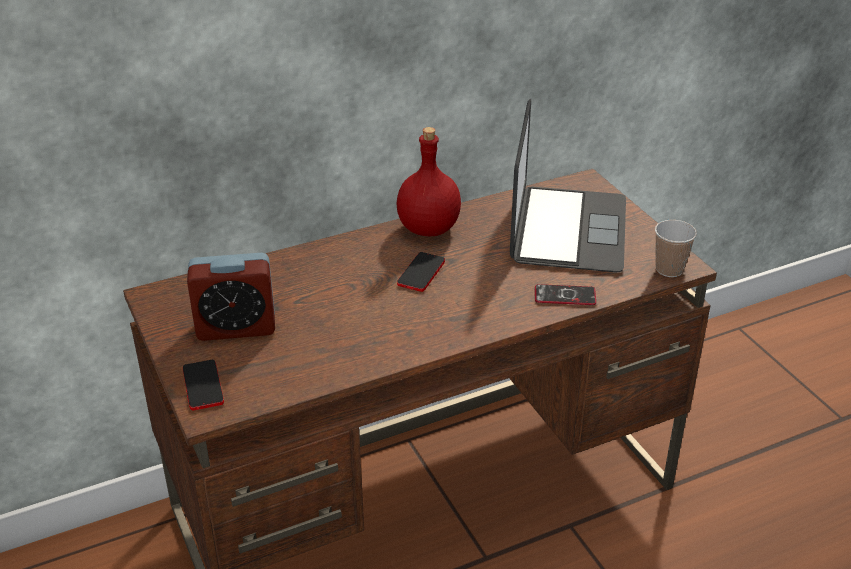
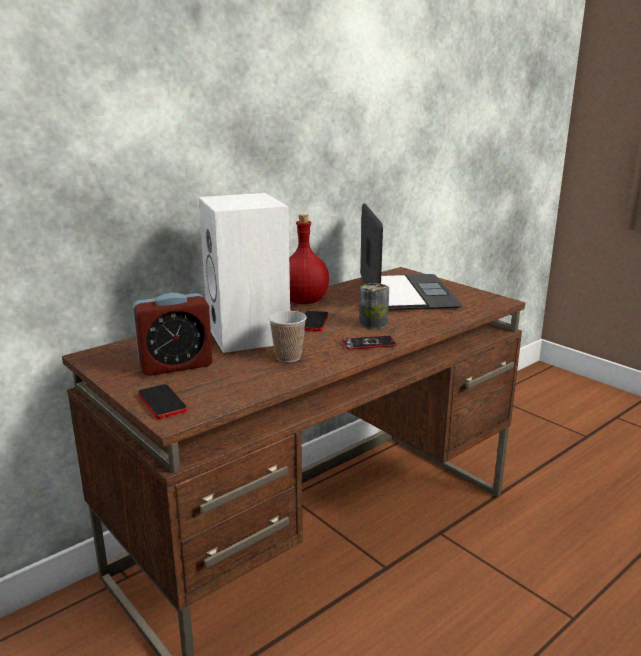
camera: 15 degrees left, 15 degrees down
(337, 285) = (250, 334): none -> white speaker
(492, 287) = (373, 324): none -> can
(565, 296) = (430, 322): phone -> phone (369, 343)
(669, 269) = (492, 303): cup -> cup (288, 357)

